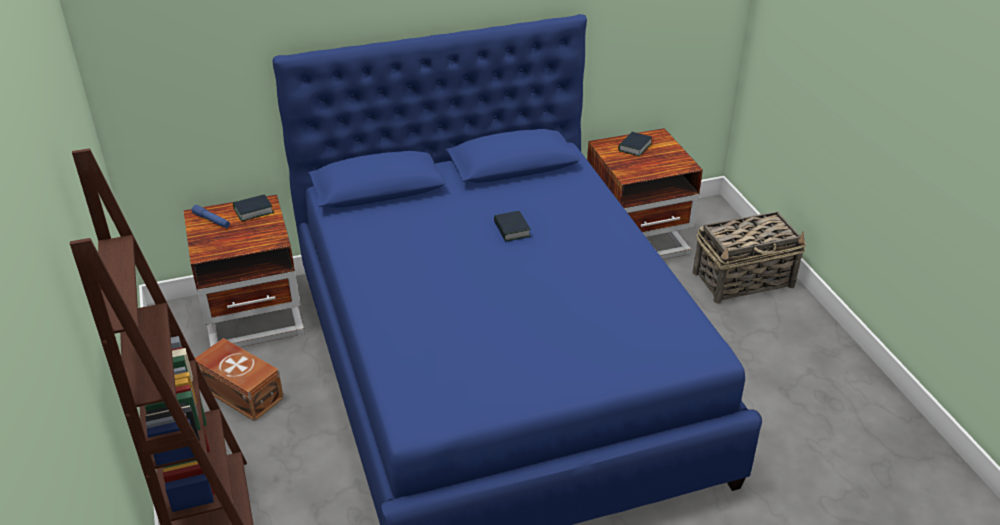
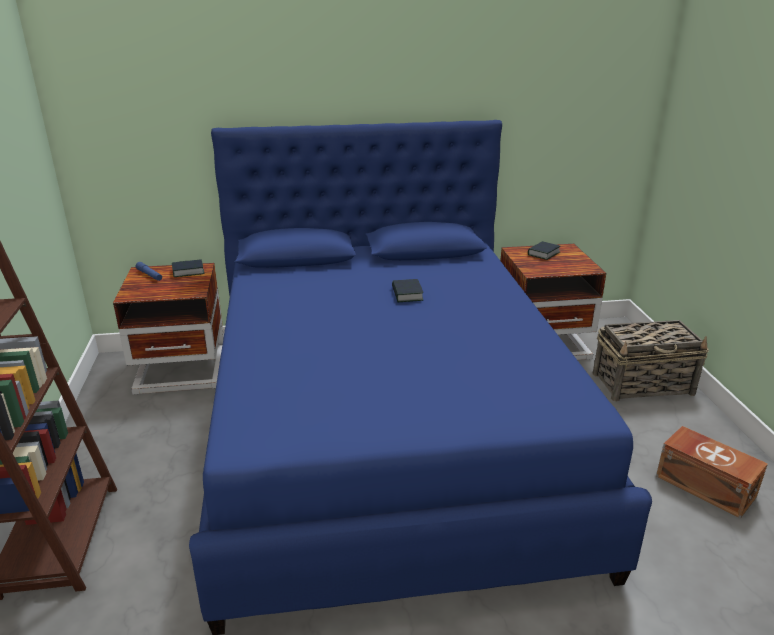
camera: 10 degrees right, 10 degrees down
(241, 391) = (142, 428): brown storage box -> brown storage box (704, 485)

